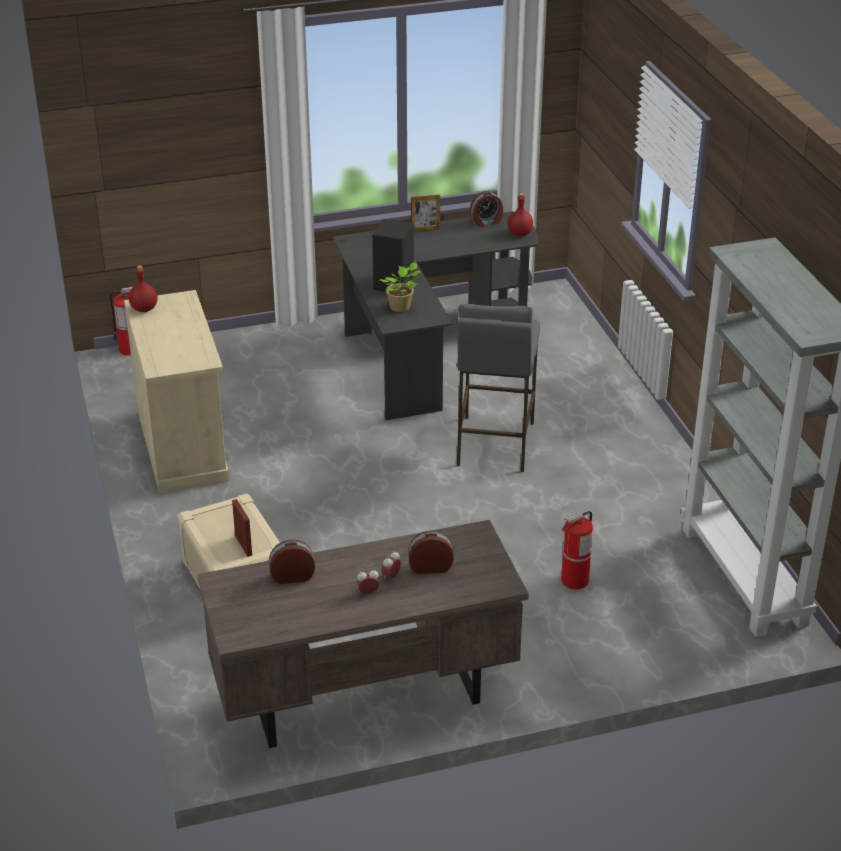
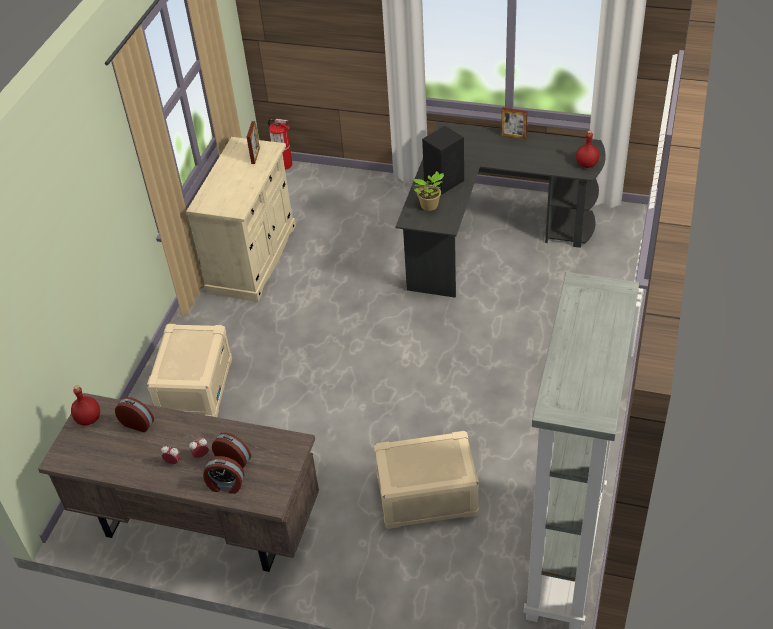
camera: 35 degrees right, 10 degrees up
(144, 309) = (237, 149): red bottle -> red bottle (89, 419)
(243, 545) = (184, 369): picture frame -> picture frame (255, 155)
(486, 222) = (569, 144): alarm clock -> alarm clock (225, 485)
(494, 444) = (469, 343): grey stool -> none
(574, 581) = (426, 496): fire extinguisher -> beige storage box

